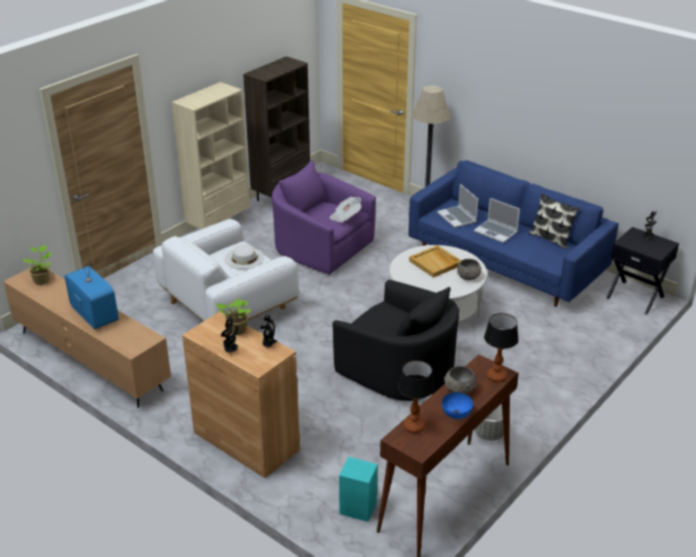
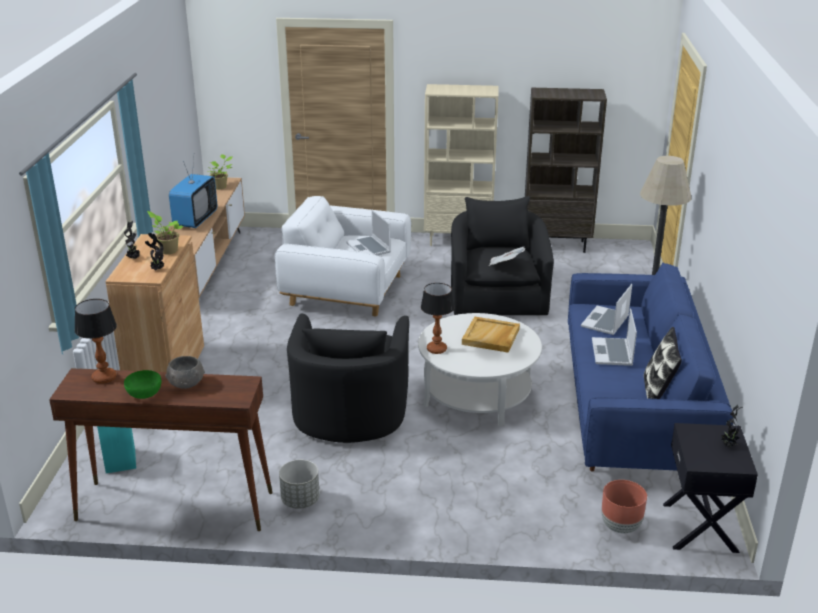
camera: 55 degrees right, 5 degrees down
(244, 258) = (369, 248): white hat -> laptop
(320, 248) = (497, 296): purple armchair -> black armchair
(456, 413) = (144, 393): blue bowl -> green bowl
(468, 277) = (491, 363): grey bowl -> none
(496, 376) = (229, 397): table lamp -> table lamp (437, 349)
(615, 321) = (621, 527): none -> brown planter

